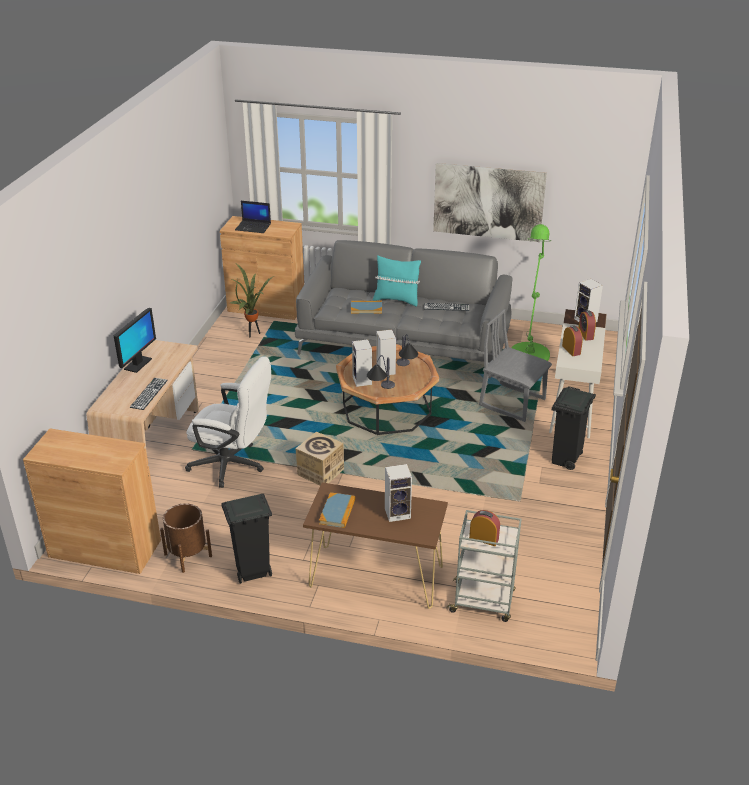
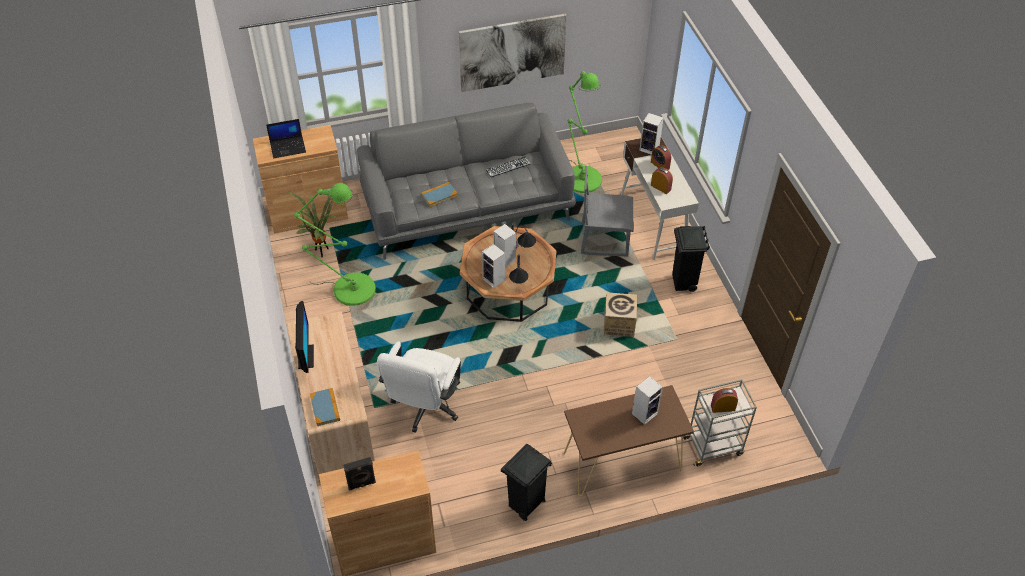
camera: 30 degrees left, 15 degrees up
(74, 447) = (361, 484): none -> black speaker
(149, 393) = (347, 386): keyboard -> none
(188, 555) = (460, 515): brown planter -> none
(233, 465) = (424, 408): white office chair -> white office chair turned 120 degrees clockwise
(251, 363) = (349, 288): none -> green floor lamp
(320, 472) = (503, 381): cardboard box -> cardboard box (618, 324)
(337, 512) = (599, 434): book -> book (325, 408)
(396, 300) = (457, 174): turquoise pillow -> none

